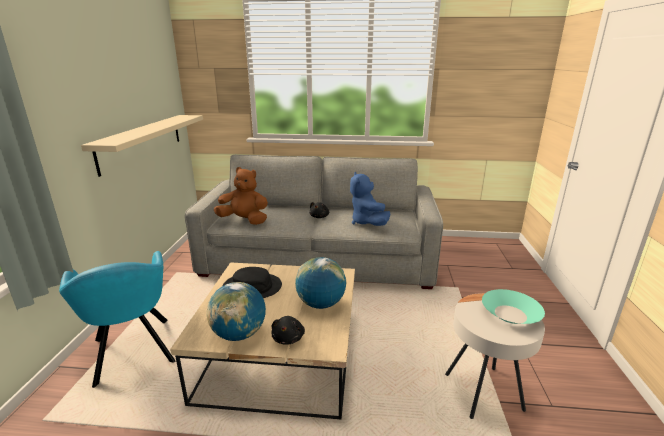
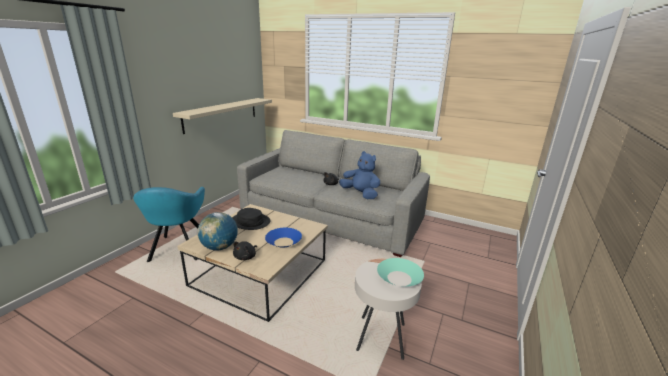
camera: 20 degrees right, 0 degrees up
(244, 220) = (276, 178): brown plush toy -> none
(321, 304) = (283, 242): globe -> blue bowl
(367, 222) = (360, 194): blue plush toy -> blue plush toy turned 120 degrees clockwise

